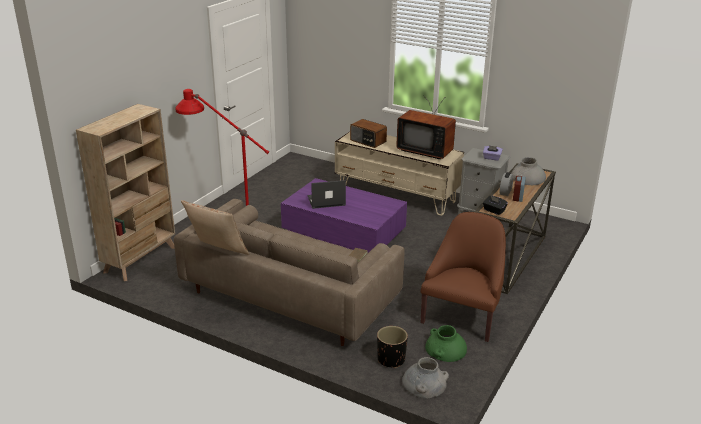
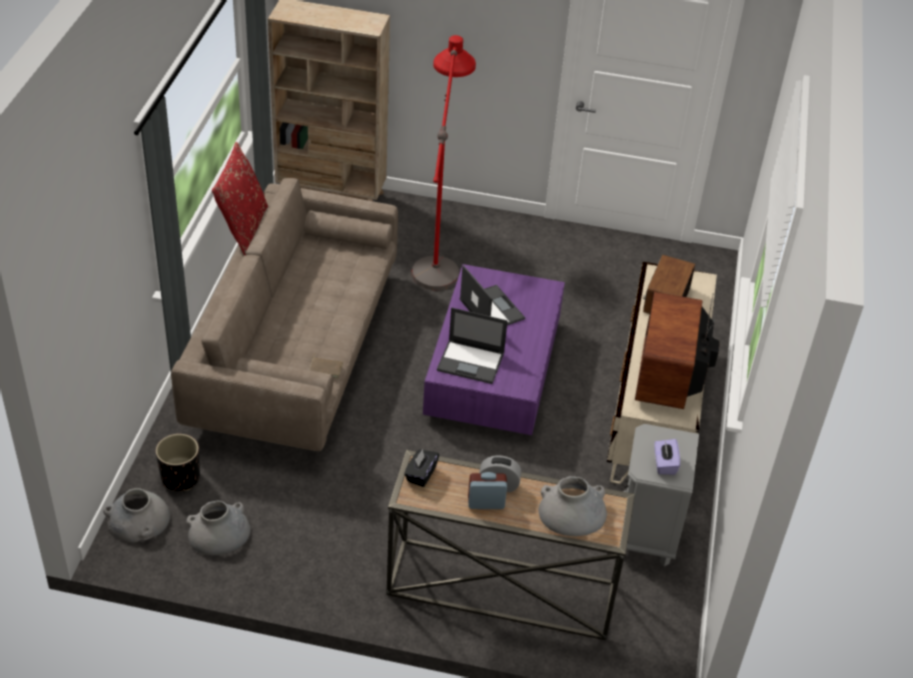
camera: 70 degrees right, 15 degrees up
(217, 252) = (242, 228): beige pillow -> red pillow
(367, 213) = (471, 362): none -> laptop
(445, 349) = (218, 532): green vase -> grey vase
(462, 316) = (305, 543): brown armchair -> none

